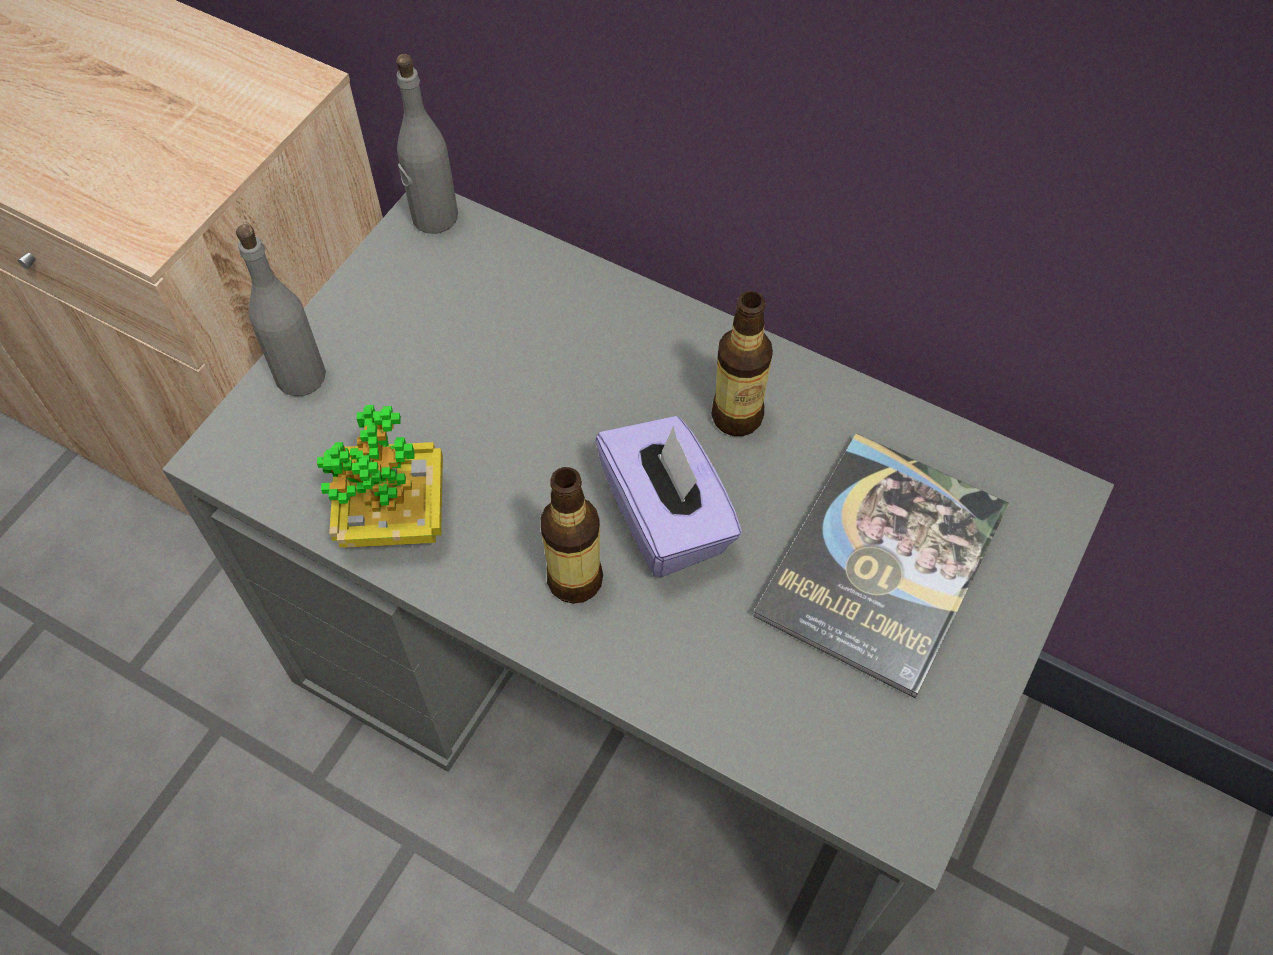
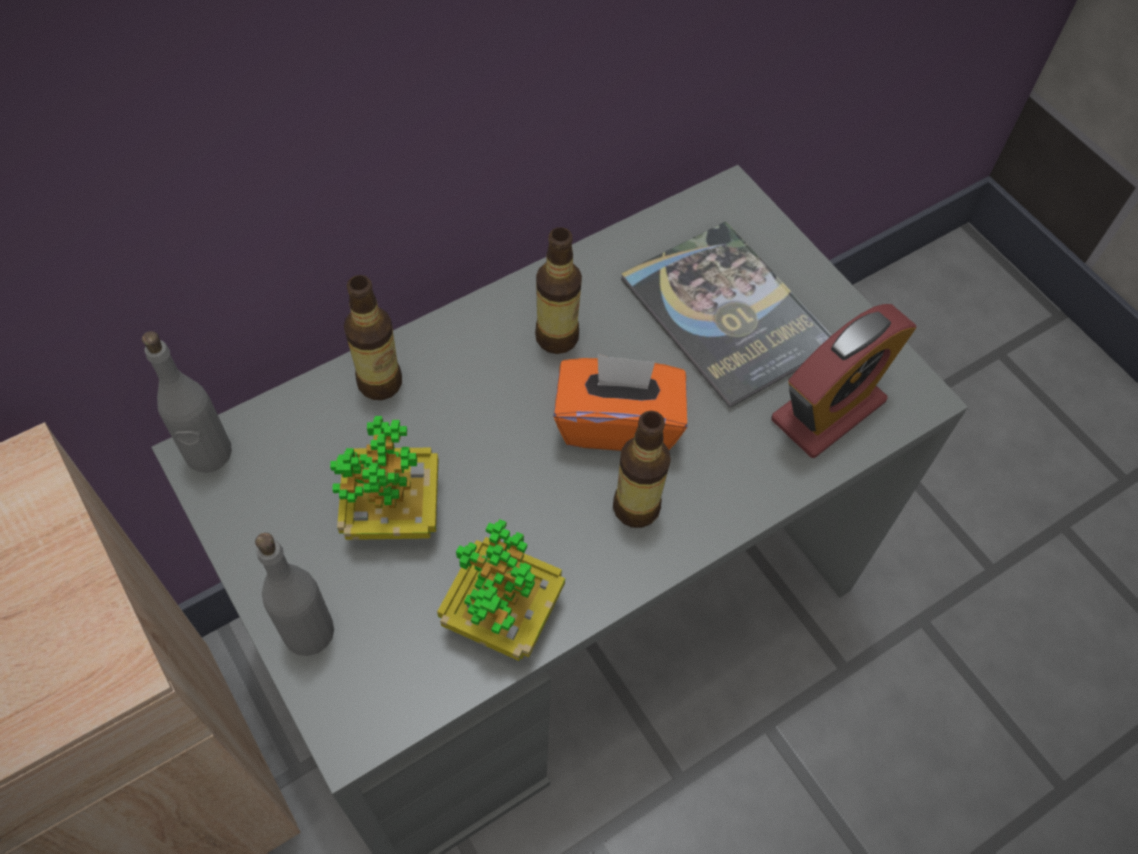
camera: 65 degrees left, 0 degrees up
(454, 377) = (393, 510): none -> potted plant
(585, 299) = (380, 382): none -> bottle
(667, 518) = (618, 423): purple tissue box -> orange tissue box
(820, 724) = (828, 410): none -> alarm clock

